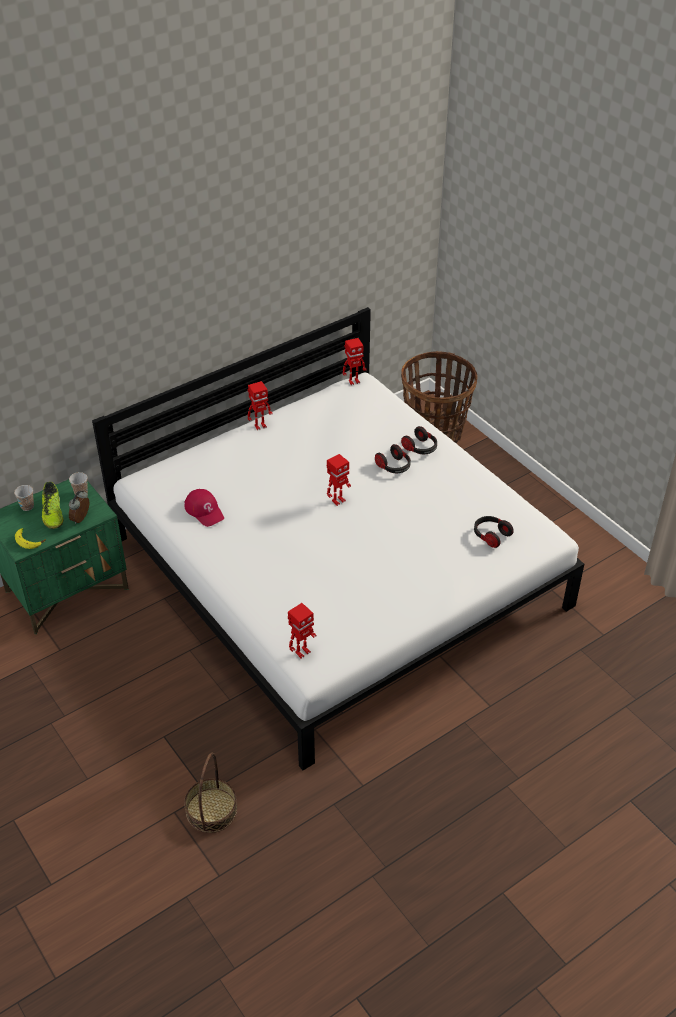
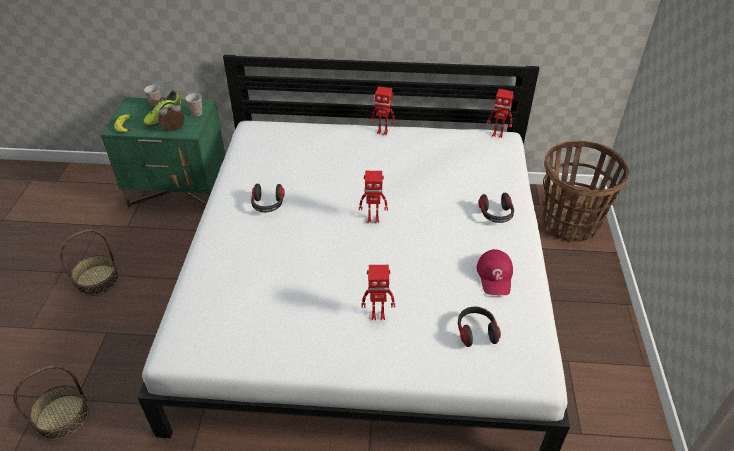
camera: 40 degrees right, 0 degrees up
(95, 707) = (97, 280): none -> basket
(204, 510) = (266, 171): red cap -> red cap (495, 276)
(302, 652) = (190, 327): toy robot -> toy robot (378, 315)
(394, 467) = (453, 217): headphones -> headphones (268, 205)

